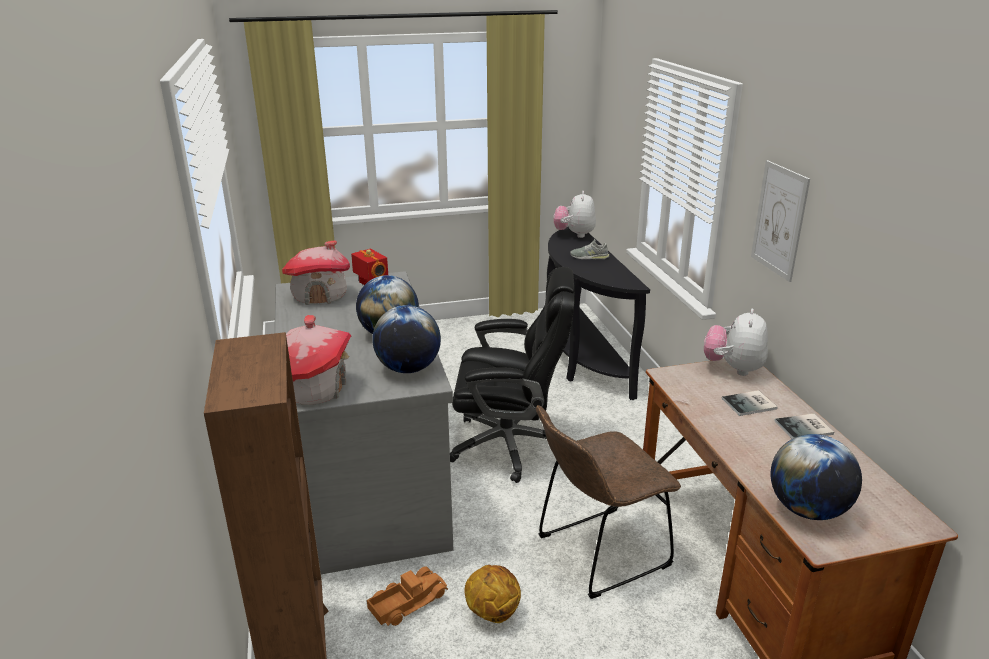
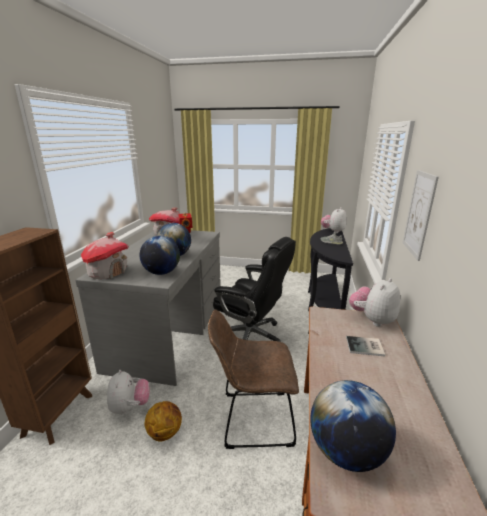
camera: 25 degrees right, 5 degrees down
(407, 602) = (130, 407): toy truck -> plush toy
(805, 428) = (399, 378): book -> none

